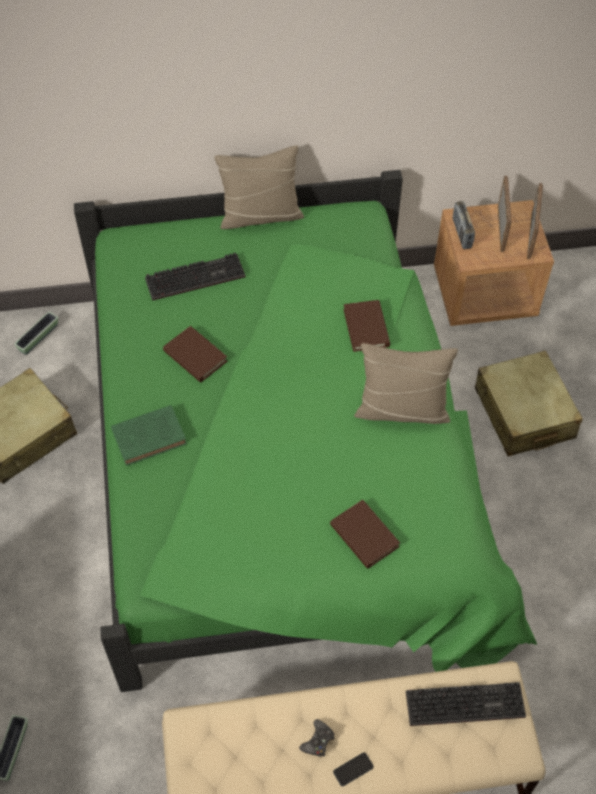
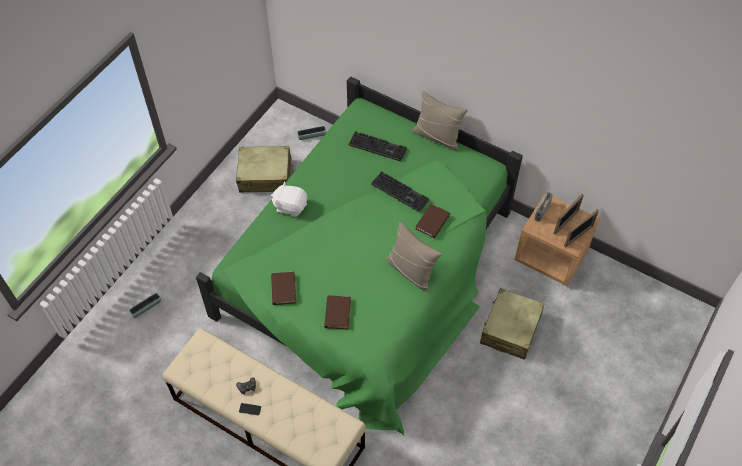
camera: 40 degrees right, 0 degrees up
(151, 436) = (290, 206): green book -> white plush toy
(195, 356) = (343, 183): brown book -> brown book (283, 289)
(466, 702) = (323, 421): keyboard -> keyboard (401, 192)

